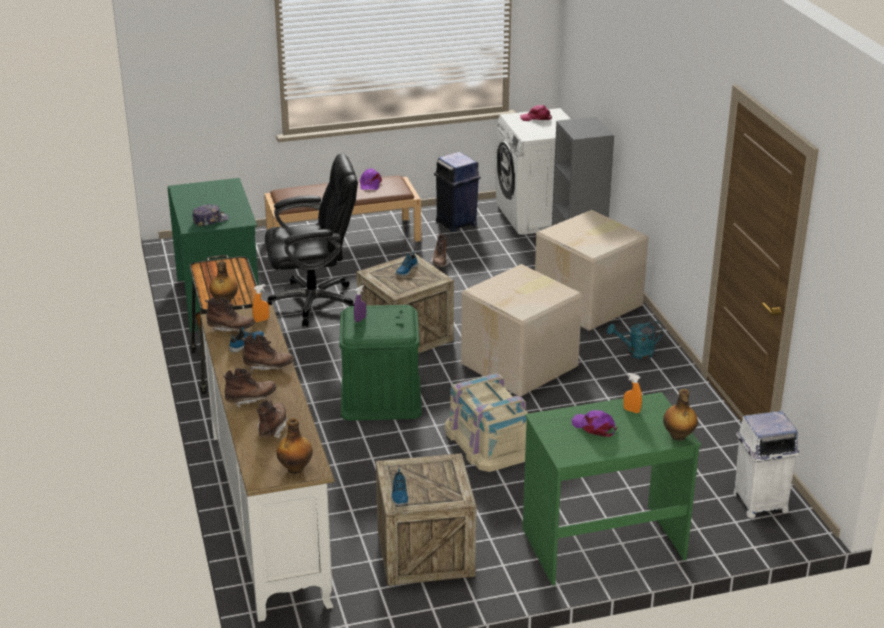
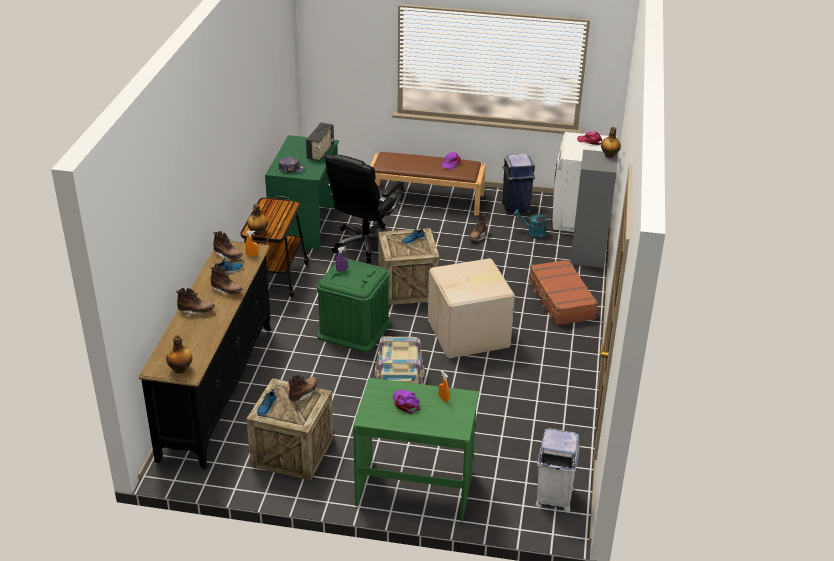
camera: 25 degrees right, 5 degrees up
(229, 194) = (321, 152): none -> radio
(270, 513) = (219, 390): white dresser -> black dresser
(272, 428) = (191, 336): brown boot -> brown boot (303, 394)
(313, 302) = (365, 244): black office chair -> black office chair turned 105 degrees clockwise
(589, 304) = (560, 300): cardboard box -> brown suitcase
(636, 353) = (562, 350): turquoise watering can -> turquoise watering can (533, 233)
(678, 436) = (458, 429): bottle -> bottle (609, 155)

